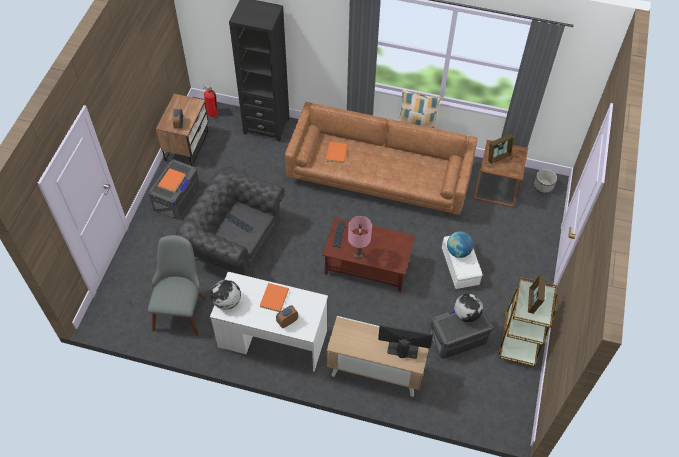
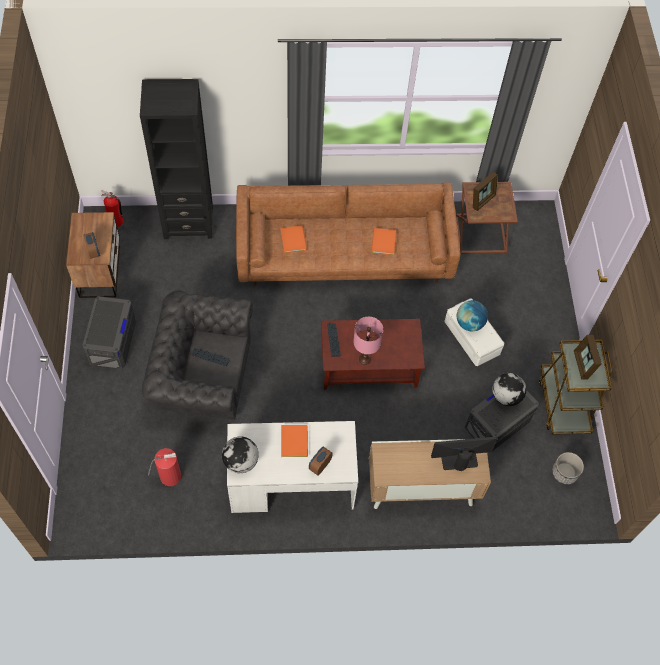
camera: 20 degrees left, 5 degrees up
(171, 181) = (105, 325): orange book -> orange book (382, 242)
(181, 307) = (169, 476): grey chair -> fire extinguisher
(417, 123) = (377, 182): pillow -> none
(543, 186) = (530, 220): planter -> planter (564, 473)

